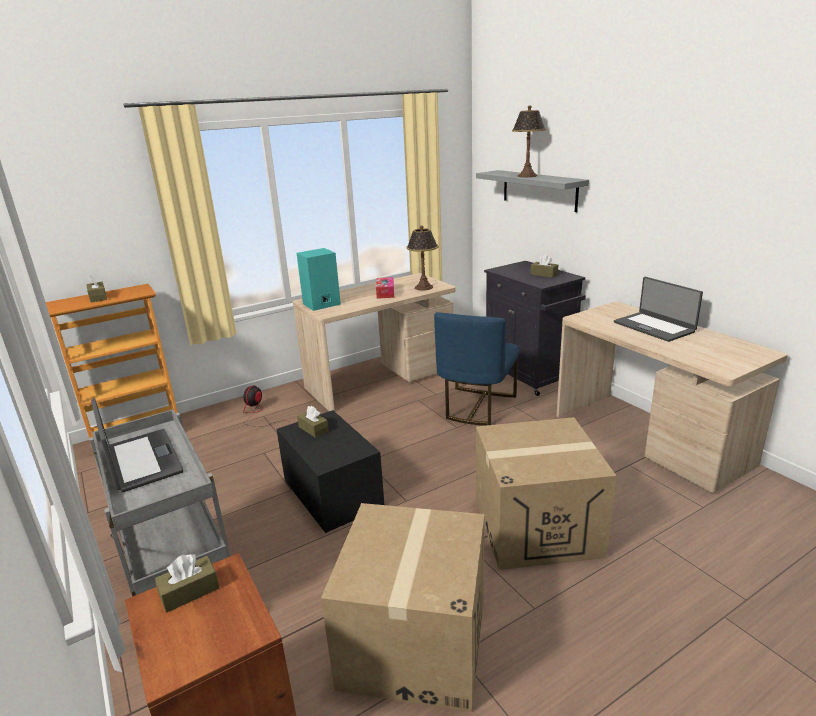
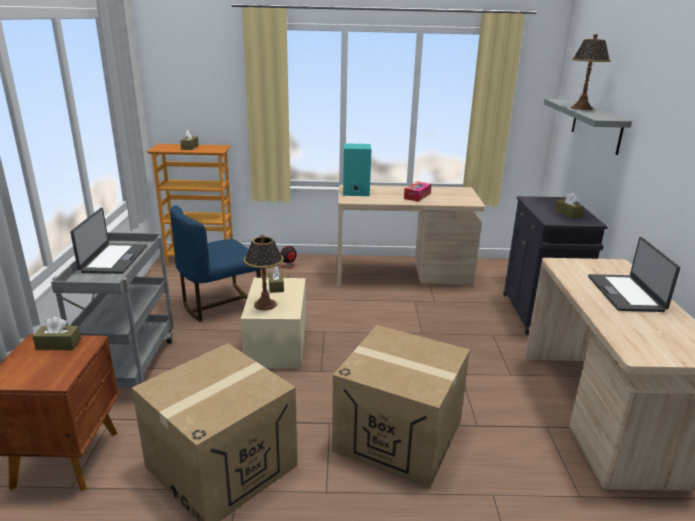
camera: 30 degrees right, 0 degrees up
(332, 493) = (277, 343): black storage box -> beige storage box
(423, 287) = (455, 199): table lamp -> table lamp (265, 304)
(476, 406) = (458, 323): blue chair -> blue chair (220, 304)

